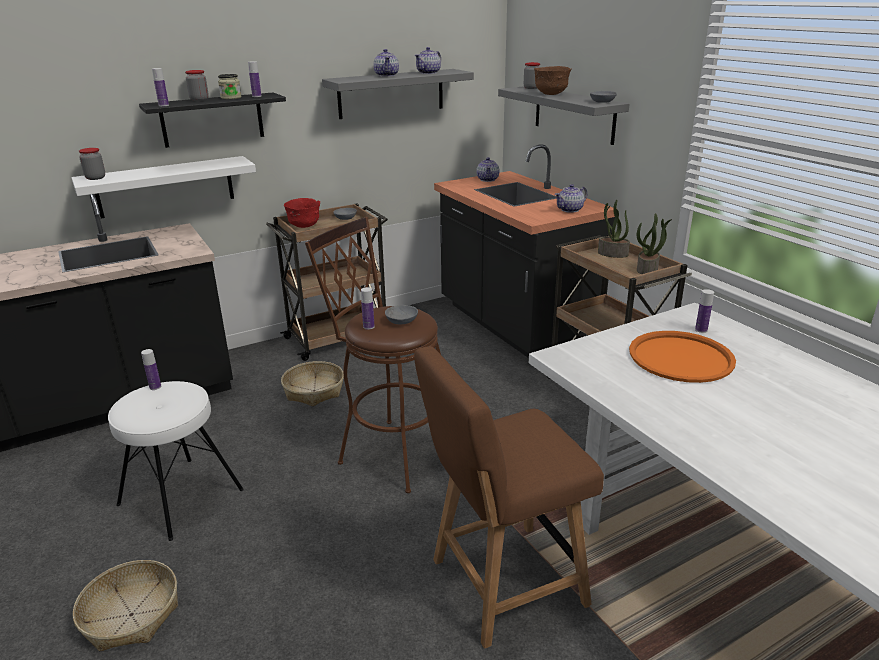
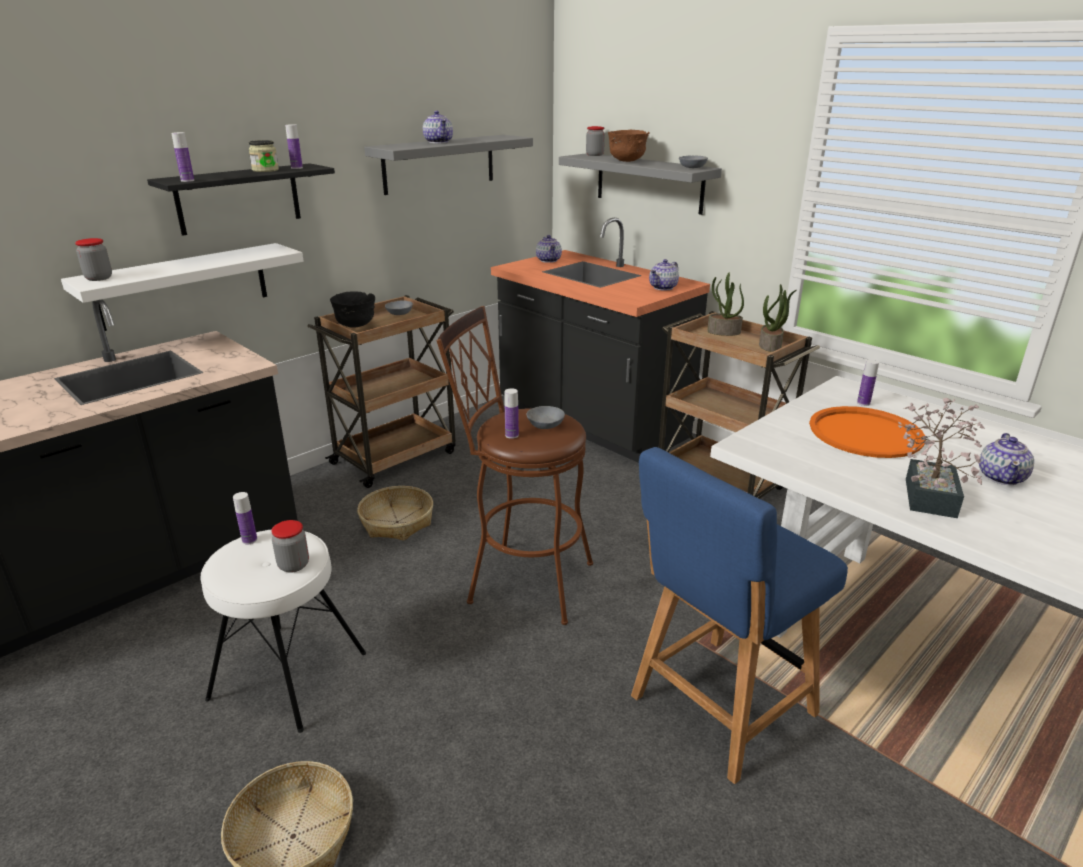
camera: 15 degrees left, 0 degrees up
(199, 100) = (226, 173): jar -> jar (293, 565)
(304, 226) = (355, 326): red bowl -> black bowl
(429, 73) = (483, 139): teapot -> teapot (1001, 477)
(501, 584) = (717, 709): brown chair -> blue chair
(701, 418) = (930, 493): none -> potted plant

